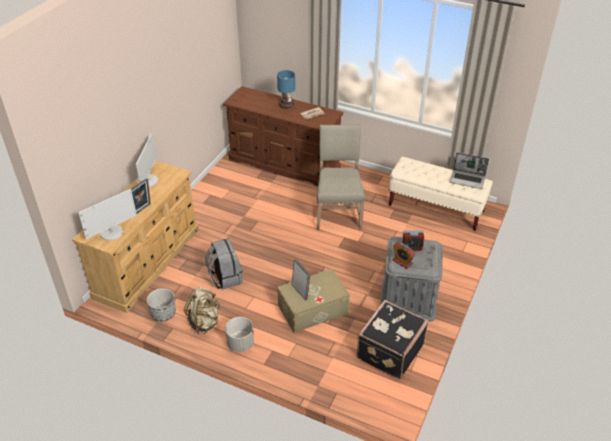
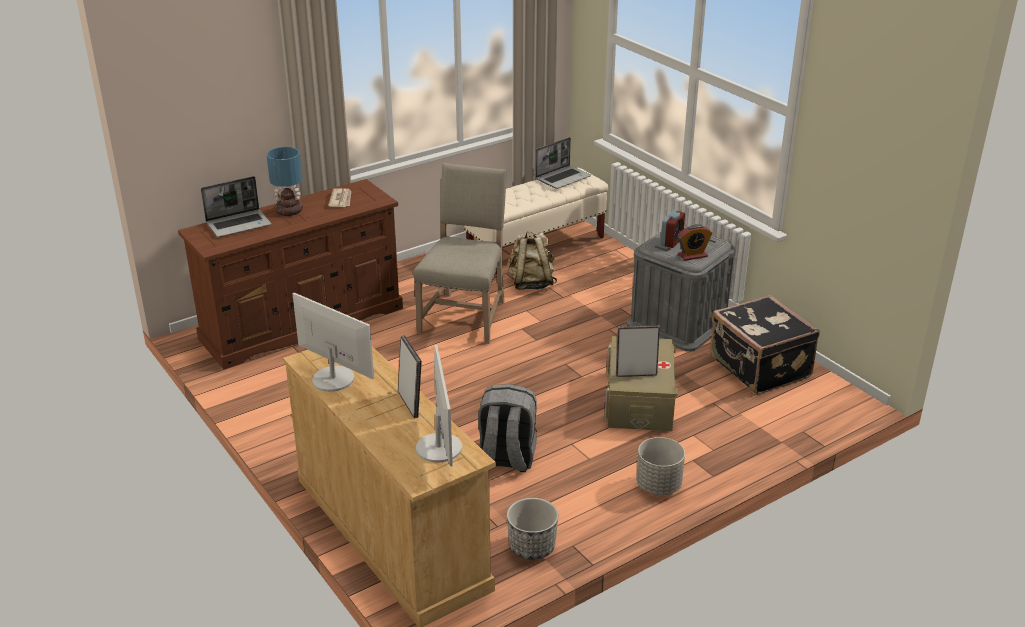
camera: 60 degrees left, 10 degrees down
(204, 322) = (586, 507): beige backpack -> beige backpack (531, 283)
(261, 98) = (239, 224): none -> laptop
(338, 212) = (465, 316): beige chair -> beige chair turned 75 degrees clockwise

